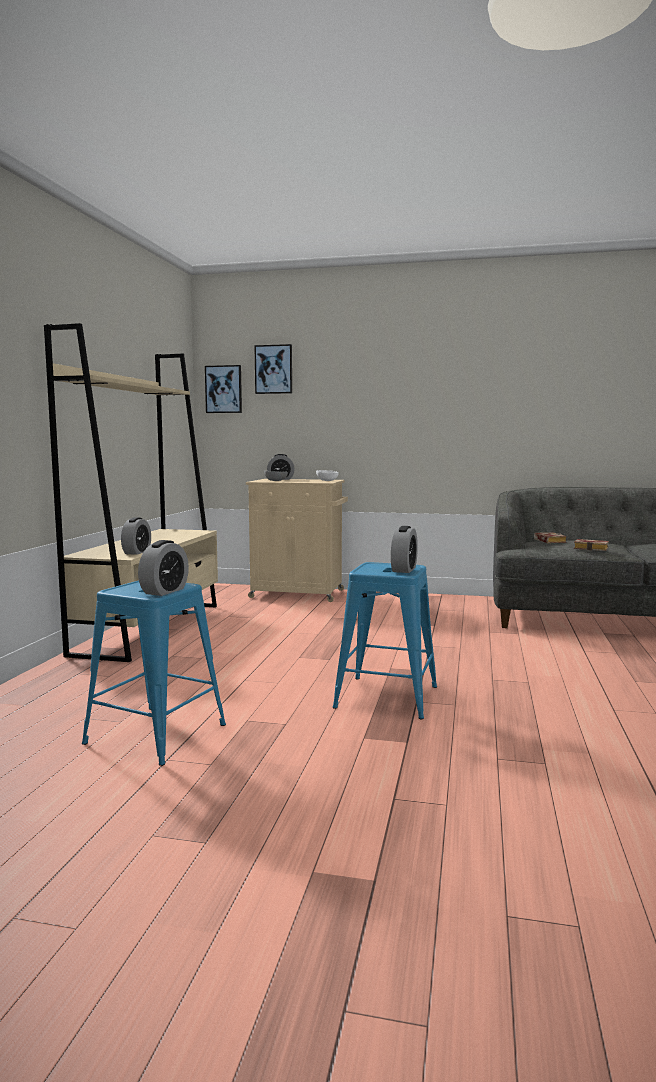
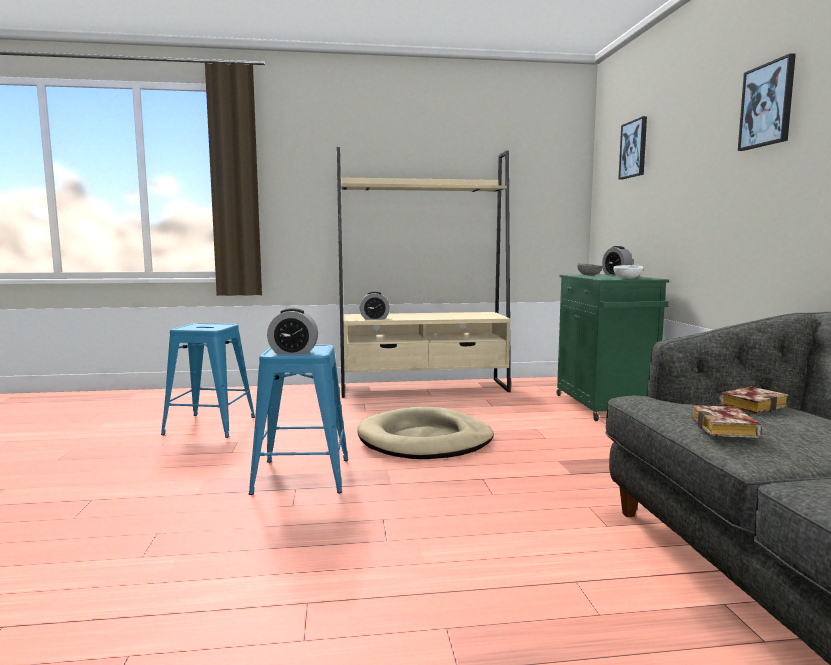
camera: 70 degrees right, 0 degrees up
(164, 591) = (192, 328): alarm clock -> none
(224, 389) = (605, 178): picture -> picture (767, 105)
(299, 594) = (604, 407): beige cabinet -> green cabinet
(327, 648) = (425, 440): none -> beige dog bed

